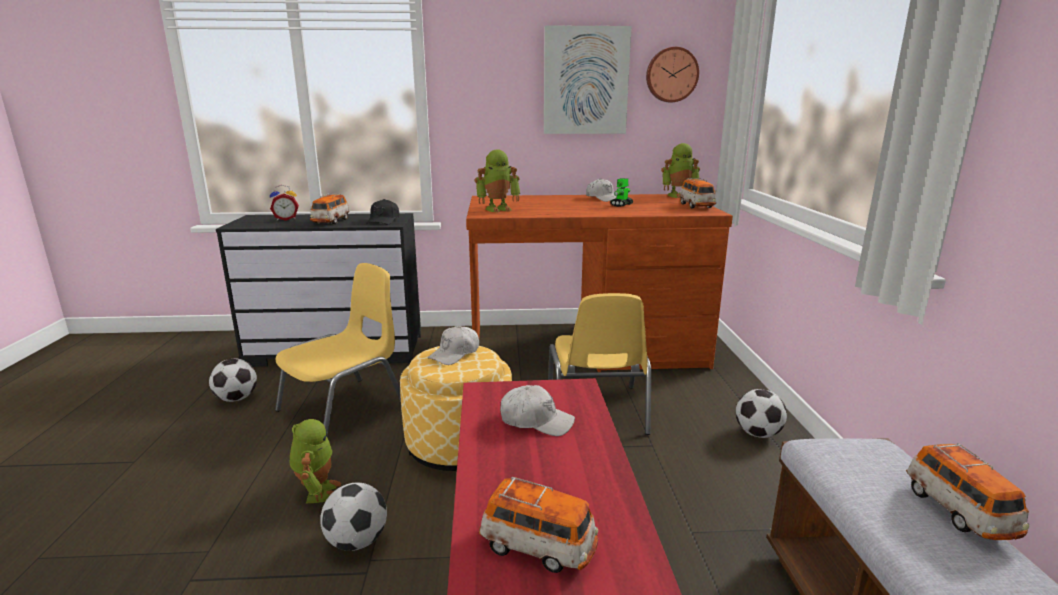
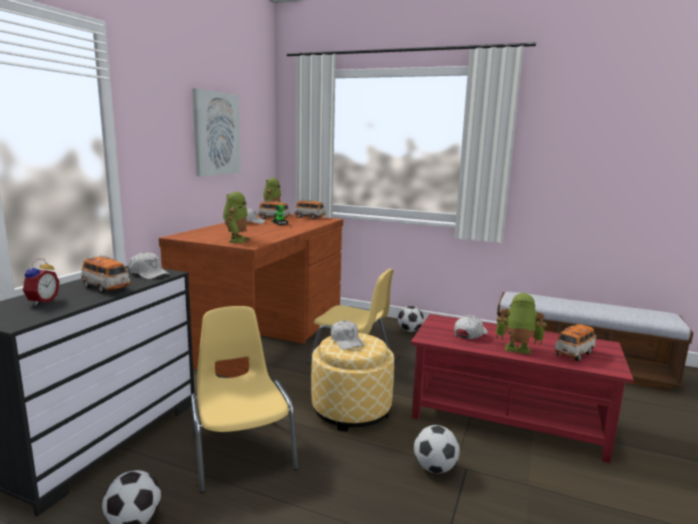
camera: 65 degrees left, 5 degrees down
(317, 491) = (365, 479): toy robot -> toy robot (517, 350)
(383, 221) = (148, 273): black cap -> white cap
(671, 75) = (254, 130): wall clock -> none
(959, 512) = (557, 297): toy car -> toy car (274, 219)

